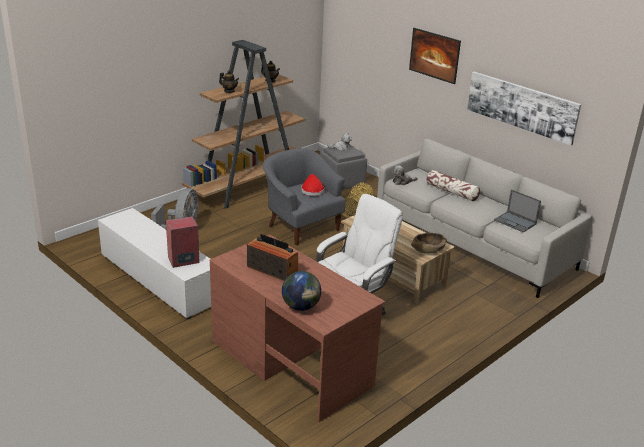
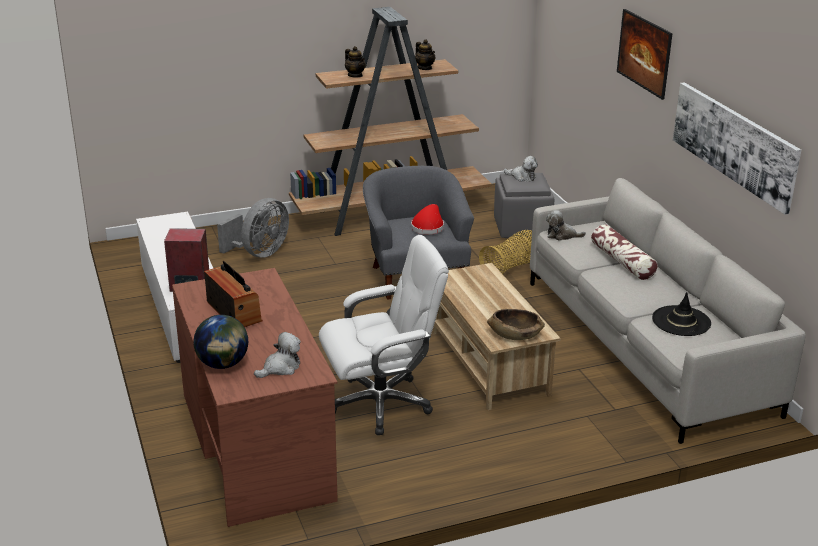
camera: 25 degrees right, 0 degrees up
(341, 300) = (280, 368): none -> plush toy
(515, 222) = (681, 321): laptop -> black hat

